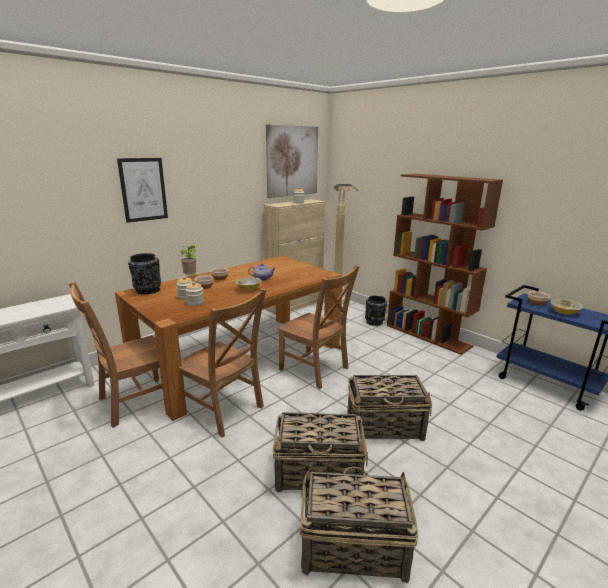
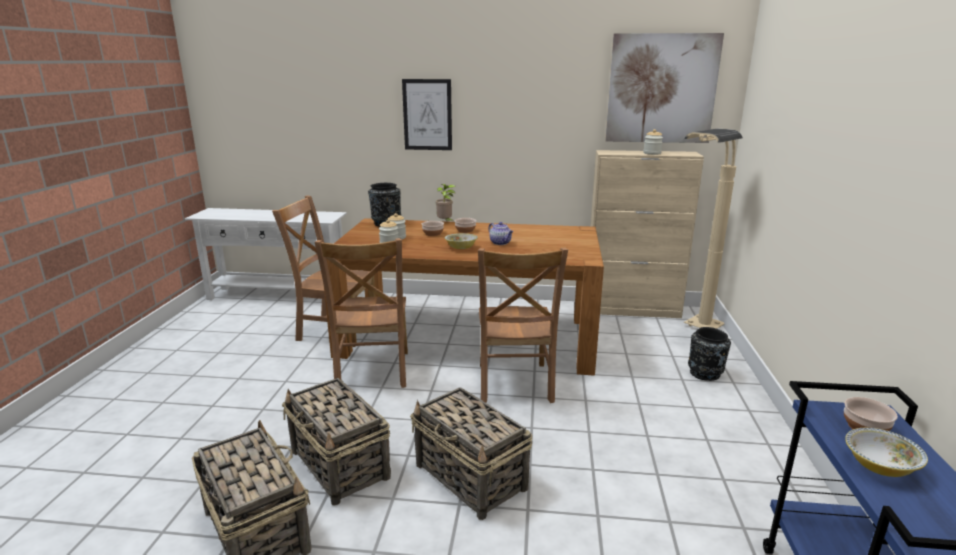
camera: 50 degrees right, 0 degrees up
(428, 335) = (760, 430): brown bookcase -> none

